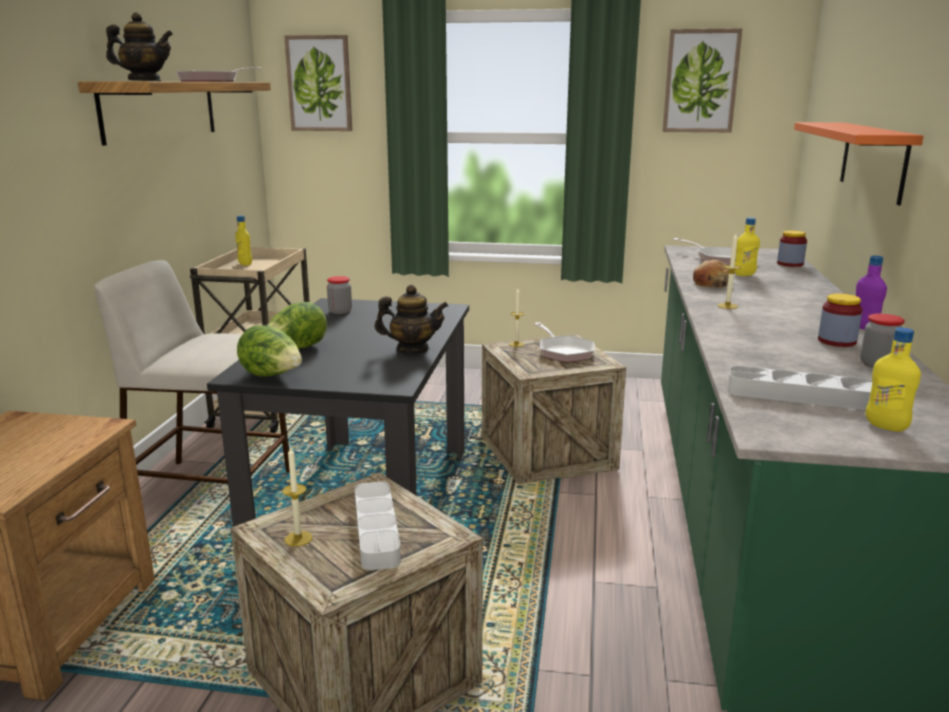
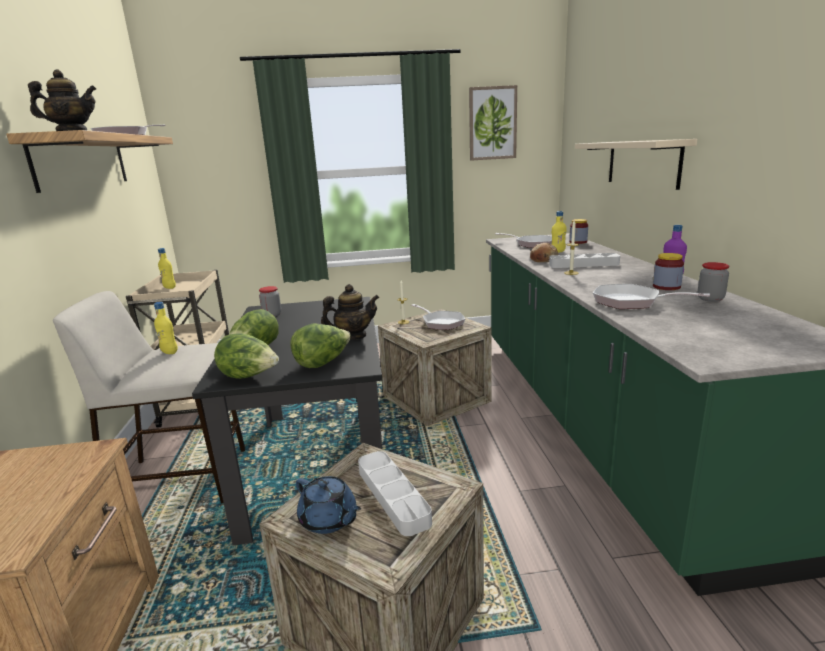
camera: 15 degrees left, 0 degrees up
(298, 539) = (329, 520): candle -> blue teapot
(319, 83) = (206, 139): picture -> none
(357, 374) = (322, 363): none -> lettuce
(762, 354) = (631, 302): none -> frying pan
(800, 395) = (690, 327): grey tray -> grey tray (583, 264)
(873, 160) = (642, 163): orange shelf -> beige shelf
(886, 426) = (770, 341): yellow bottle -> yellow bottle (169, 352)

